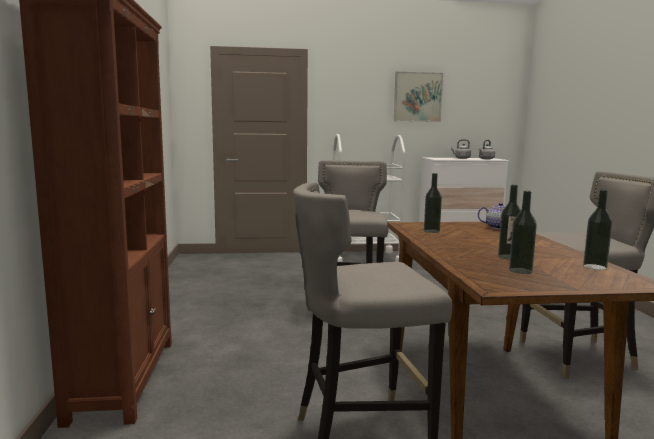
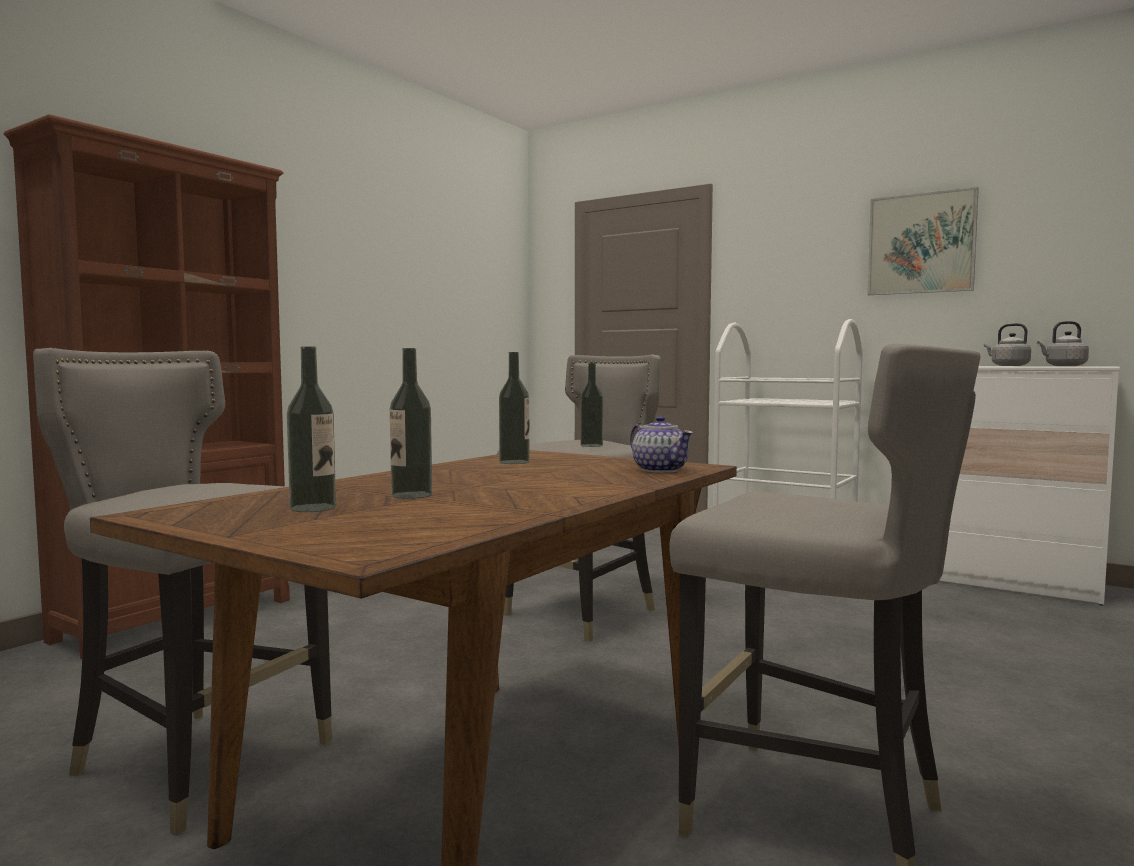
camera: 40 degrees right, 5 degrees down
(594, 267) = (454, 524): bottle -> bottle (591, 445)

